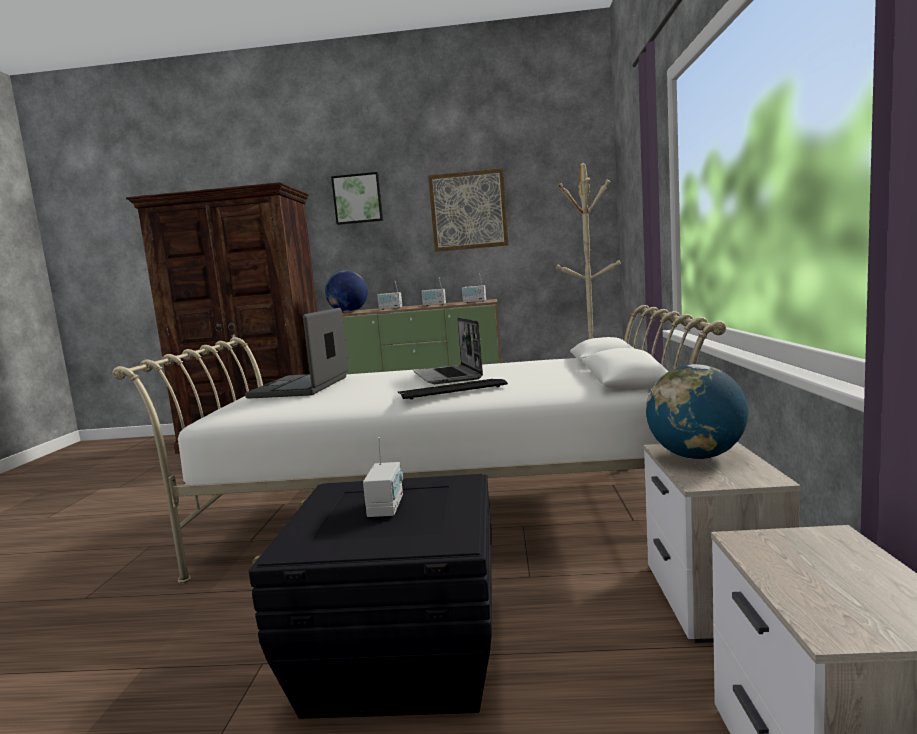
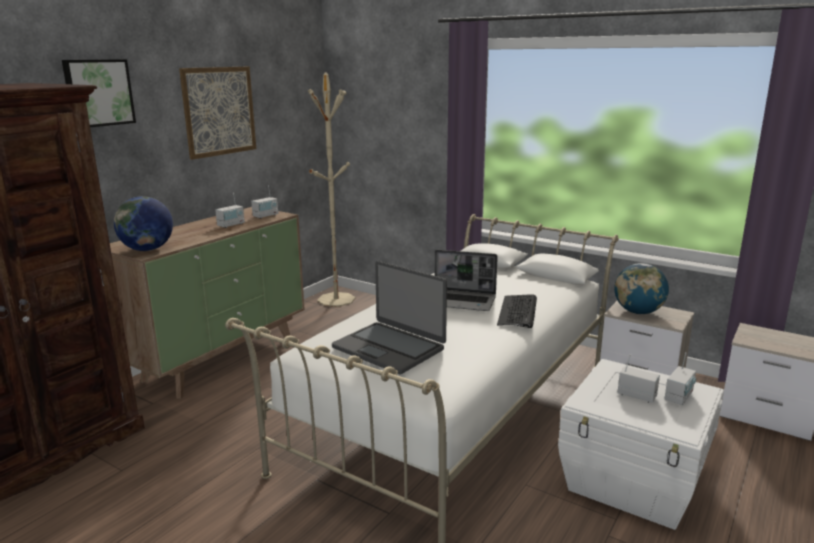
camera: 60 degrees left, 10 degrees up
(390, 309) = (190, 236): radio -> radio (679, 397)
(399, 657) = (634, 481): black storage box -> white storage box

